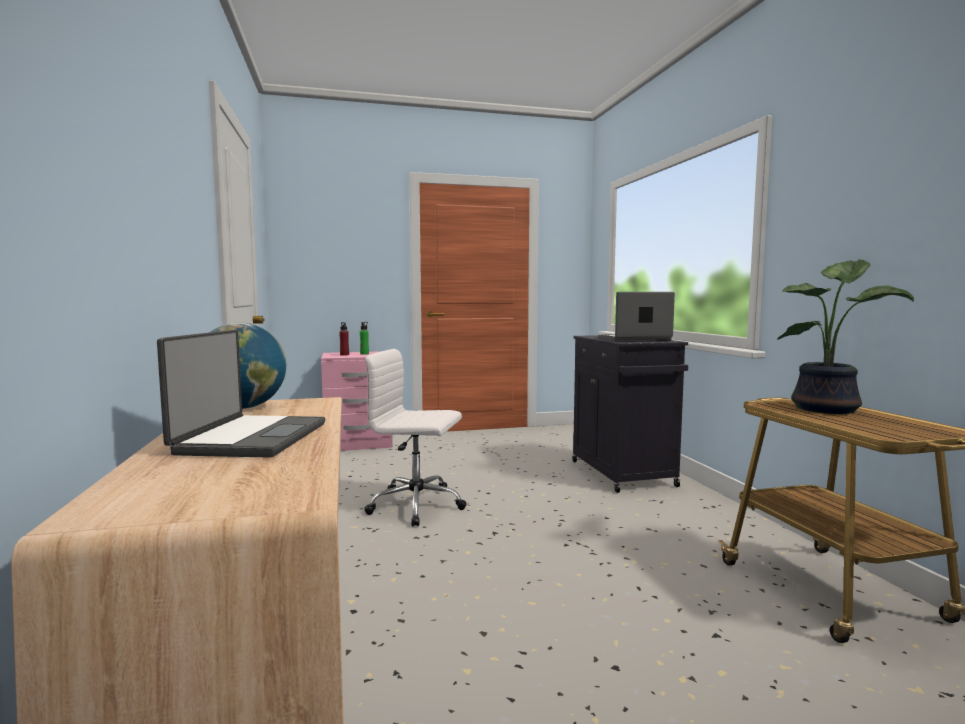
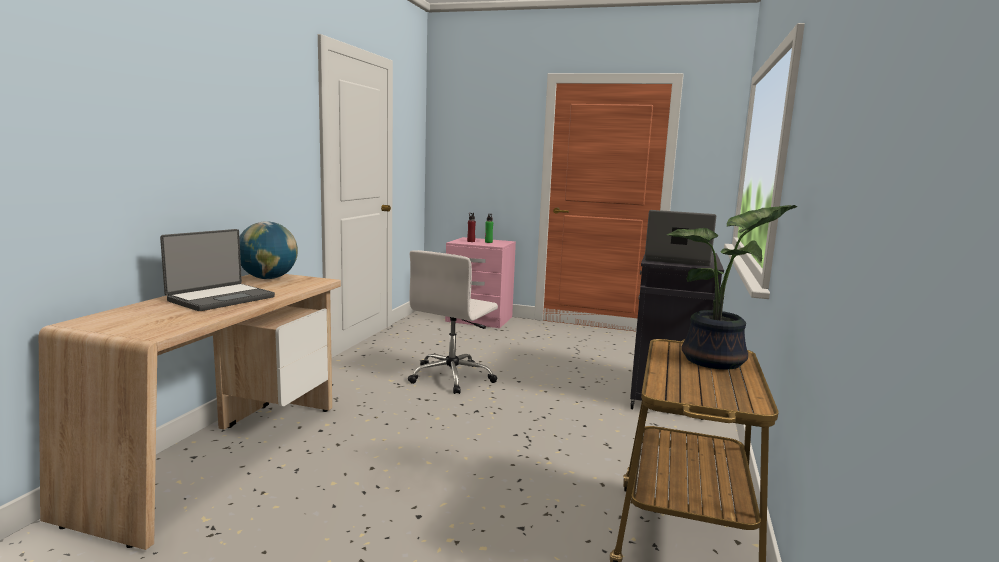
camera: 30 degrees right, 5 degrees up
(418, 505) = (452, 377): white office chair -> white office chair turned 105 degrees counterclockwise

